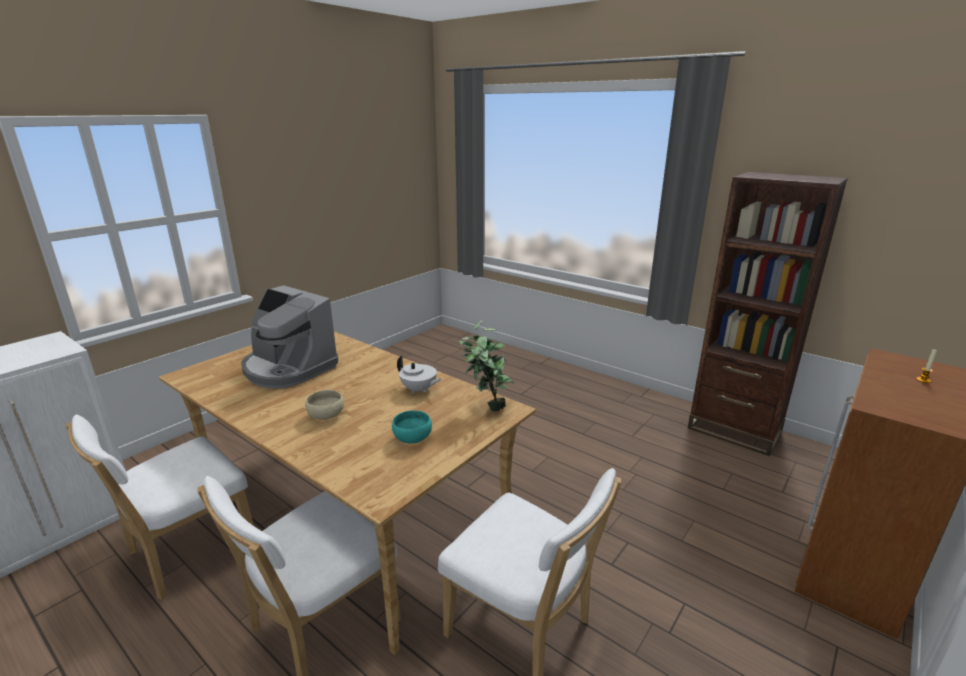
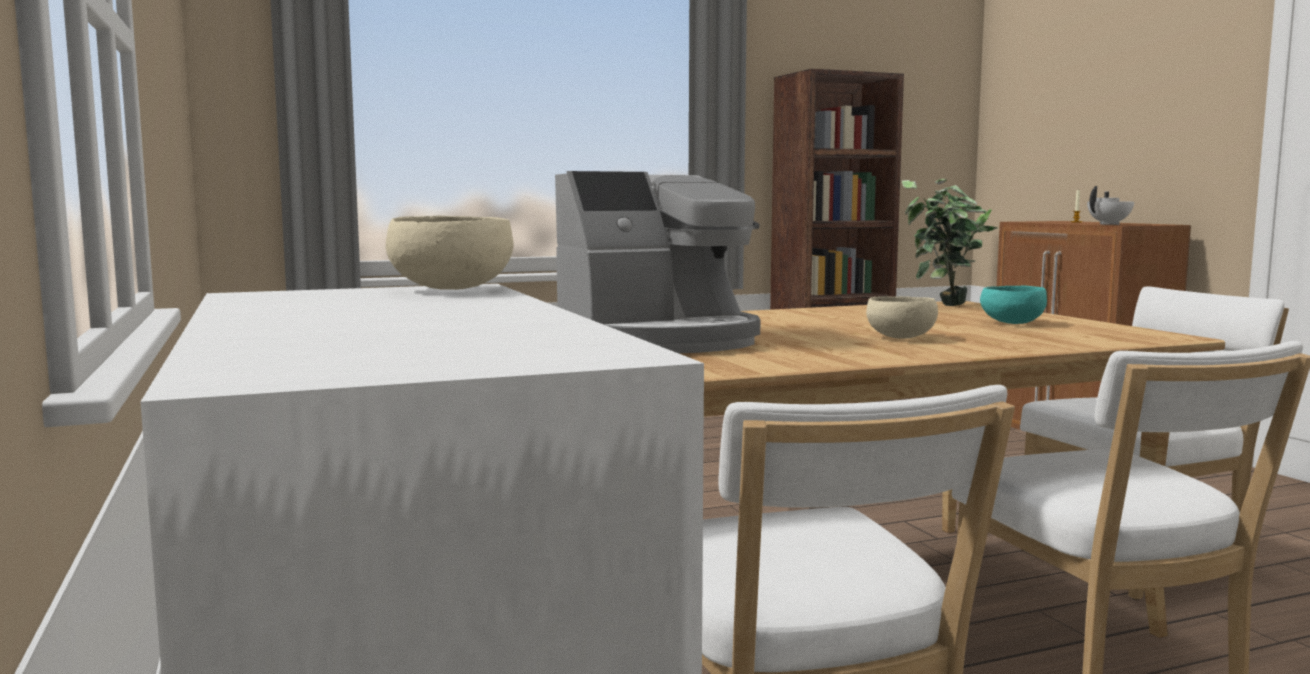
camera: 60 degrees left, 15 degrees down
(59, 351) = (453, 289): none -> beige bowl
(419, 390) = (856, 314): white teapot -> white teapot (1110, 224)

